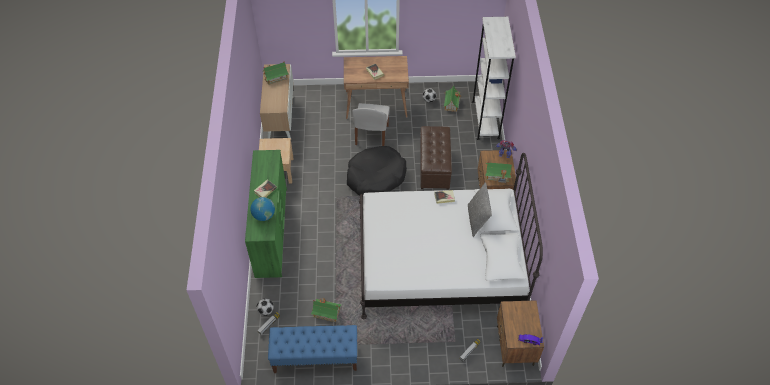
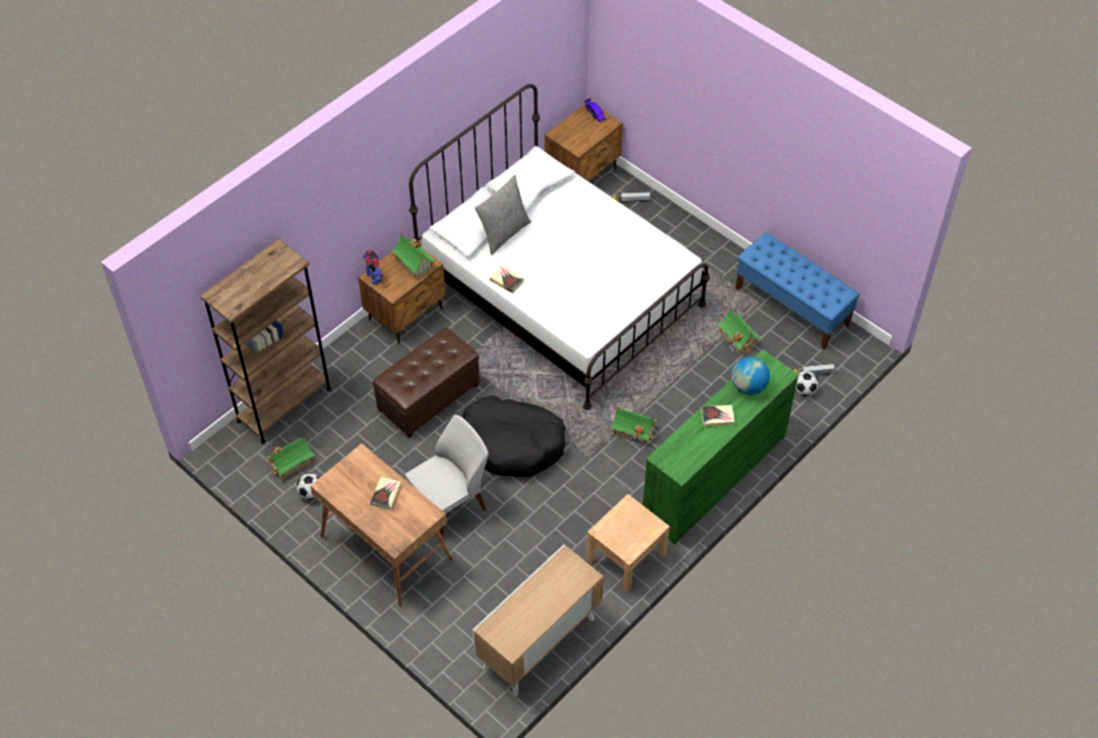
camera: 135 degrees left, 0 degrees up
(276, 77) = (519, 621): toy house -> toy house (633, 431)
(485, 120) = (284, 405): white bookcase -> brown bookcase

